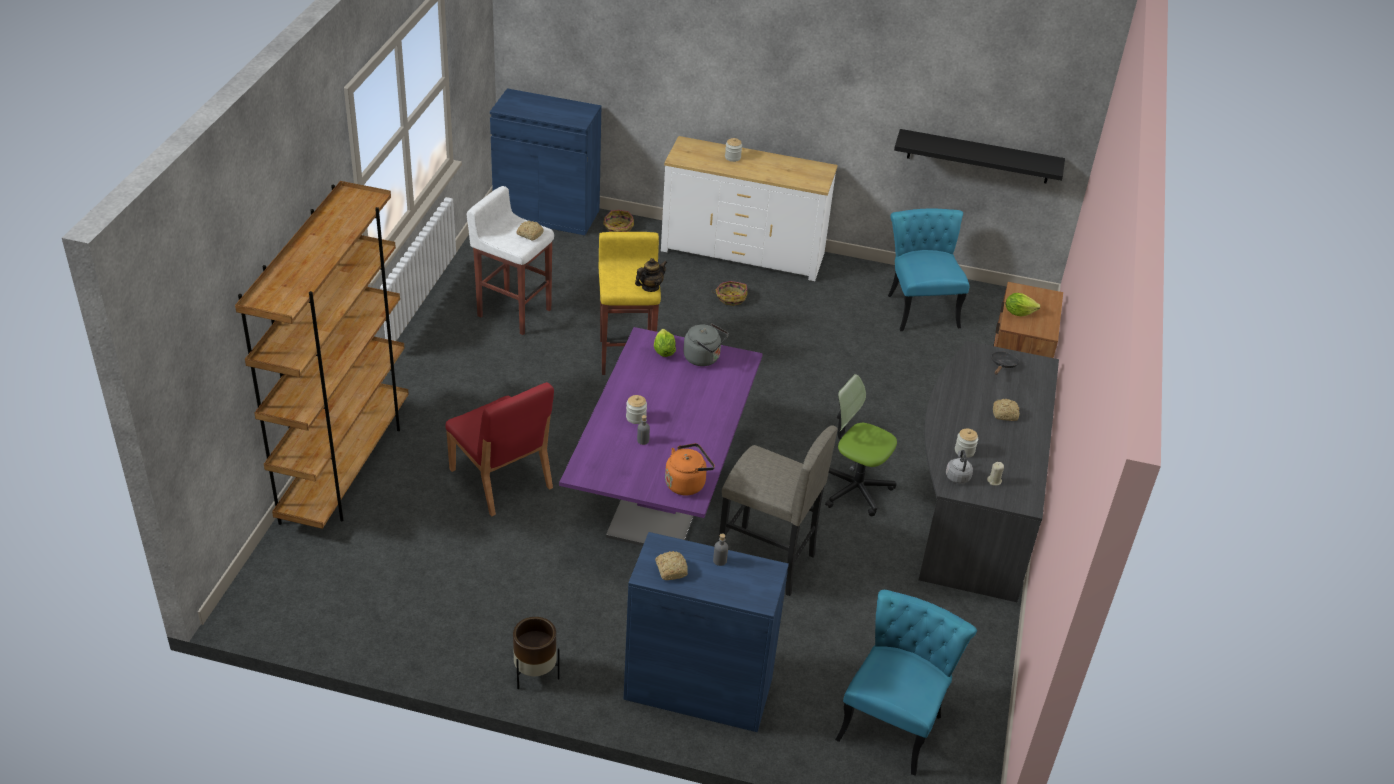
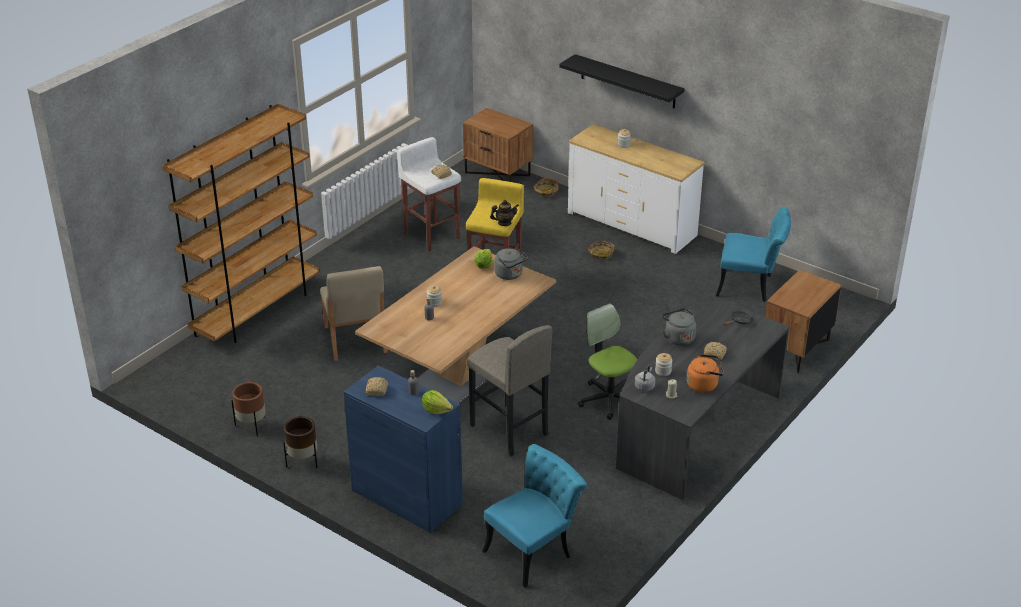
camera: 25 degrees right, 5 degrees down
(436, 640) = (252, 426): none -> brown planter
(501, 480) = (355, 340): red chair -> beige chair
(546, 214) = (498, 174): blue cabinet -> brown nightstand
(661, 498) = (459, 375): purple dining table -> brown dining table
(687, 483) = (441, 349): orange kettle -> orange kettle (704, 385)
(920, 306) = (751, 286): turquoise chair -> turquoise chair turned 90 degrees clockwise
(951, 402) = (678, 338): none -> grey kettle
(979, 156) = (809, 168): black shelf -> black shelf (628, 81)
(1018, 312) = (791, 292): lettuce -> lettuce (436, 410)

